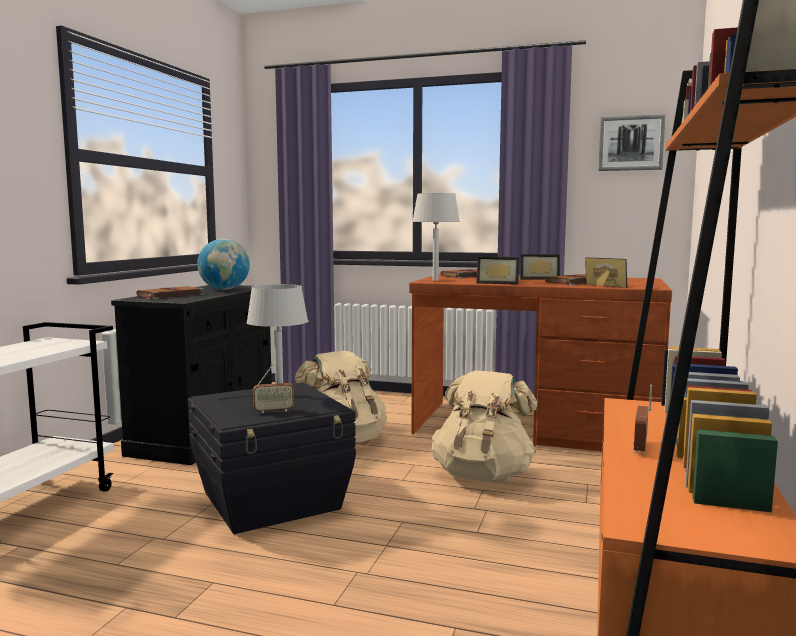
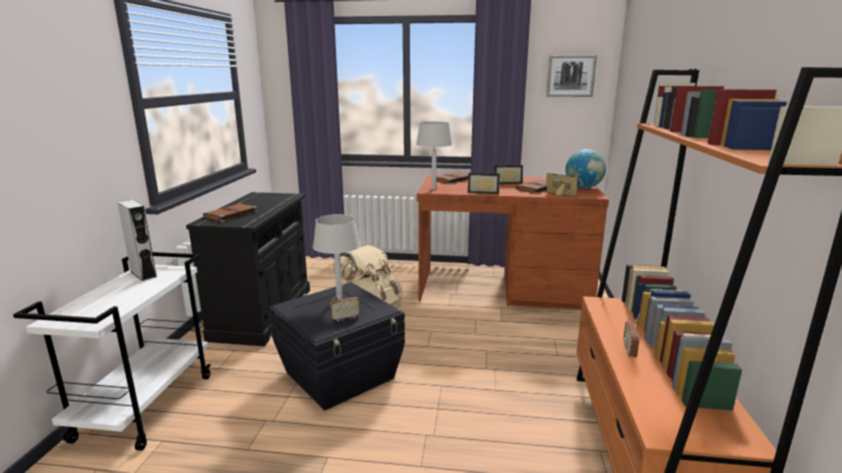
camera: 10 degrees left, 10 degrees up
(42, 343) = (143, 274): none -> grey speaker
(224, 289) = (268, 202): globe -> globe (583, 187)
(483, 475) = (482, 337): beige backpack -> none

